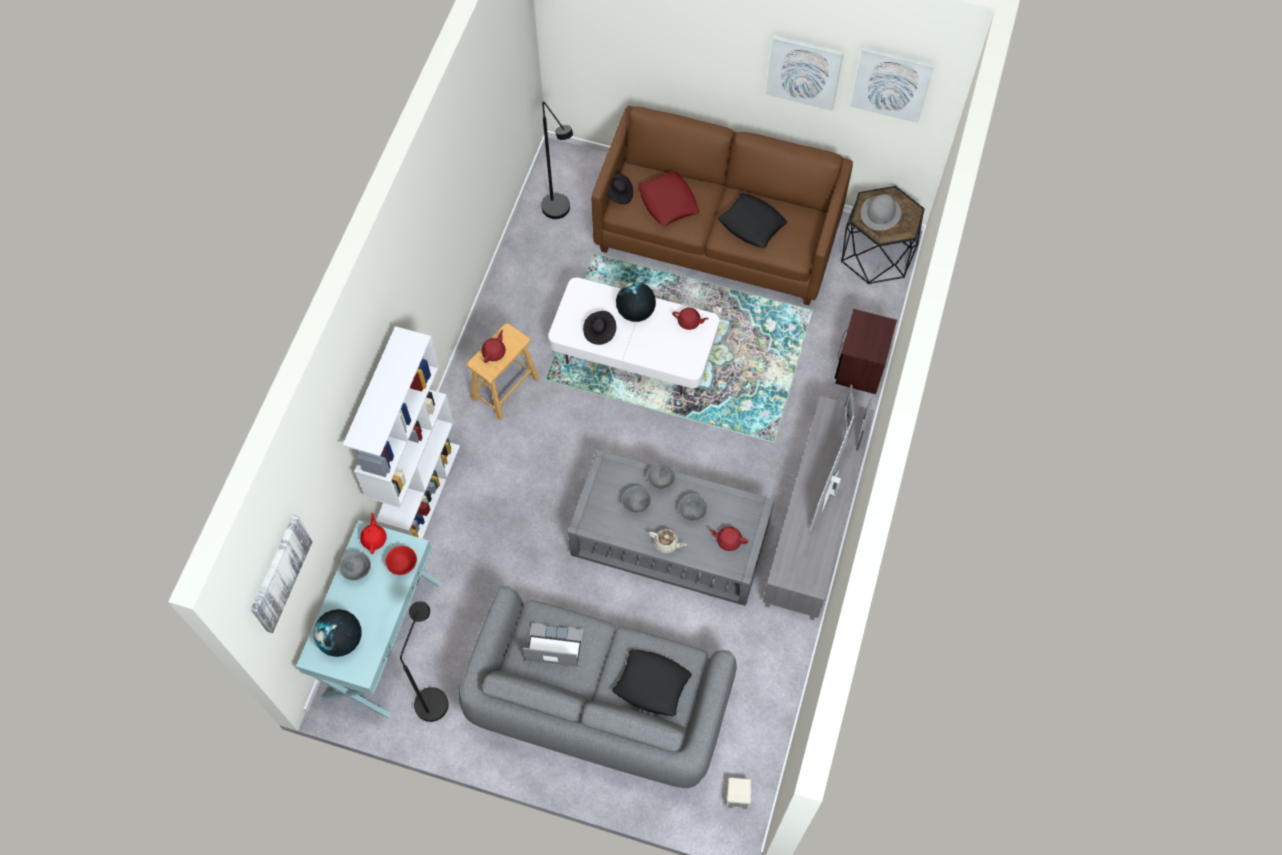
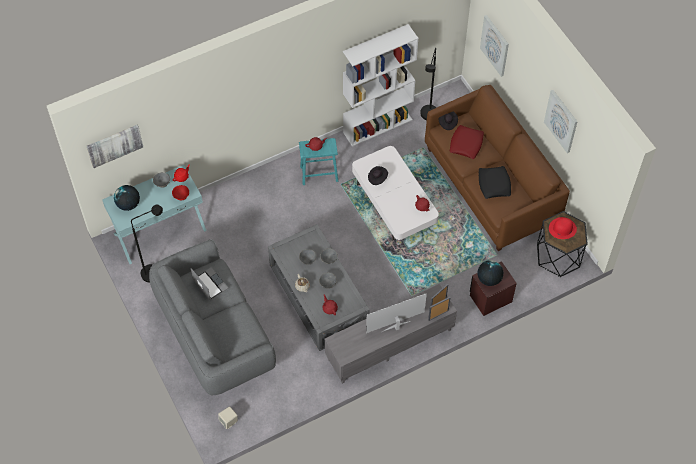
camera: 45 degrees right, 5 degrees down
(422, 493) = (238, 187): white bookcase -> white bookcase (378, 126)
(505, 388) = (319, 173): brown stool -> turquoise stool
(635, 312) = (403, 183): globe -> globe (489, 279)
(651, 684) = (231, 334): black pillow -> none
(880, 213) = (562, 228): grey hat -> red hat
(891, 83) = (593, 156): picture -> picture (495, 45)

